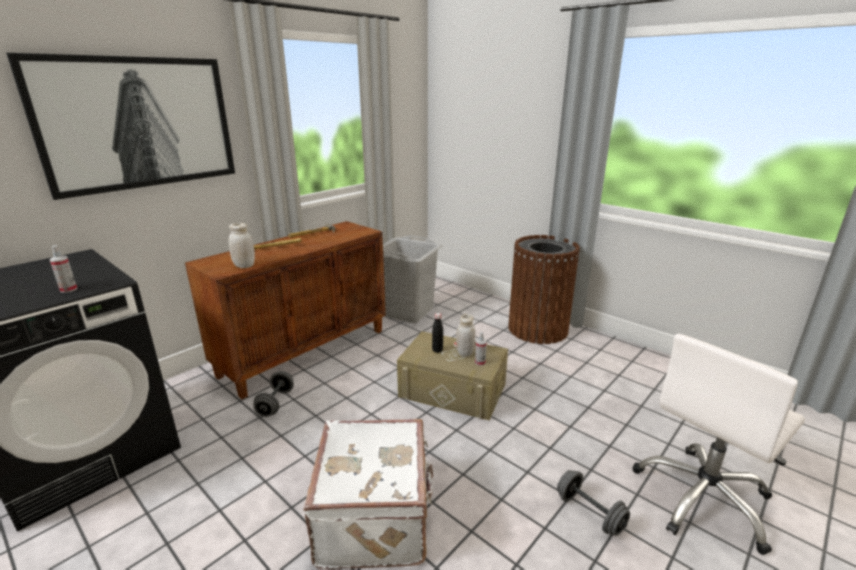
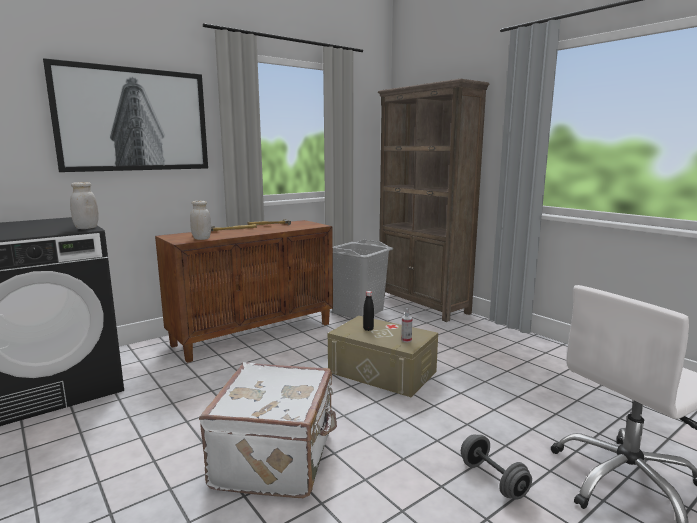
camera: 10 degrees right, 10 degrees down
(68, 289) = (52, 231): spray bottle -> none
(275, 403) = (215, 367): grey dumbbell -> none
(465, 353) = (394, 332): white jar -> white jar (86, 228)
(470, 297) = (422, 305): none -> brown bookcase
(538, 329) = (484, 332): brown trash can -> none

